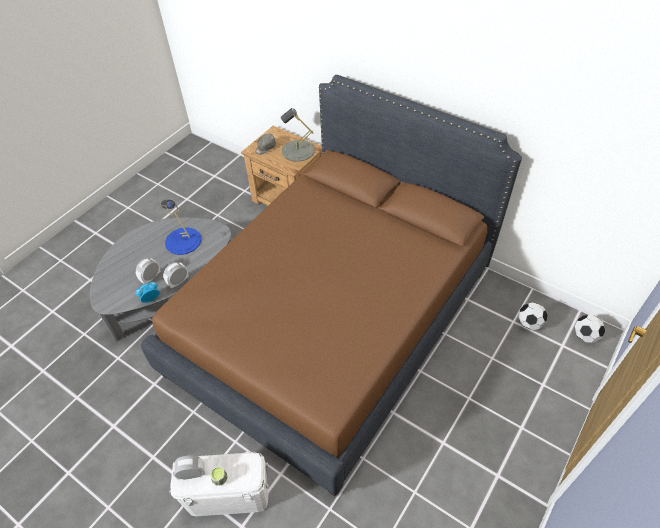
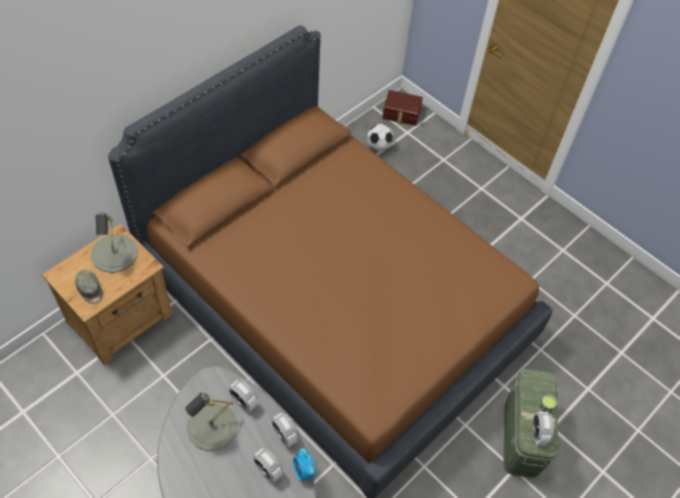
camera: 85 degrees left, 5 degrees up
(183, 241) = (212, 426): blue table lamp -> grey table lamp
(203, 253) = (244, 401): none -> alarm clock
(228, 496) = (522, 437): white storage box -> green storage box
(585, 336) = (401, 114): football -> brown storage box

